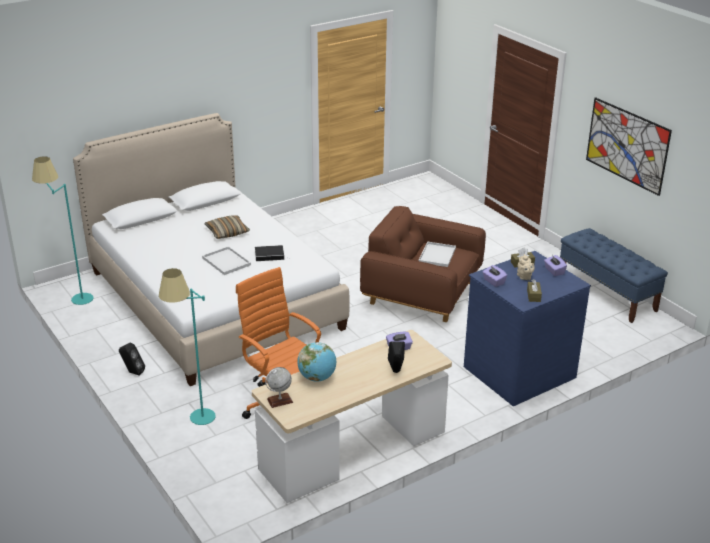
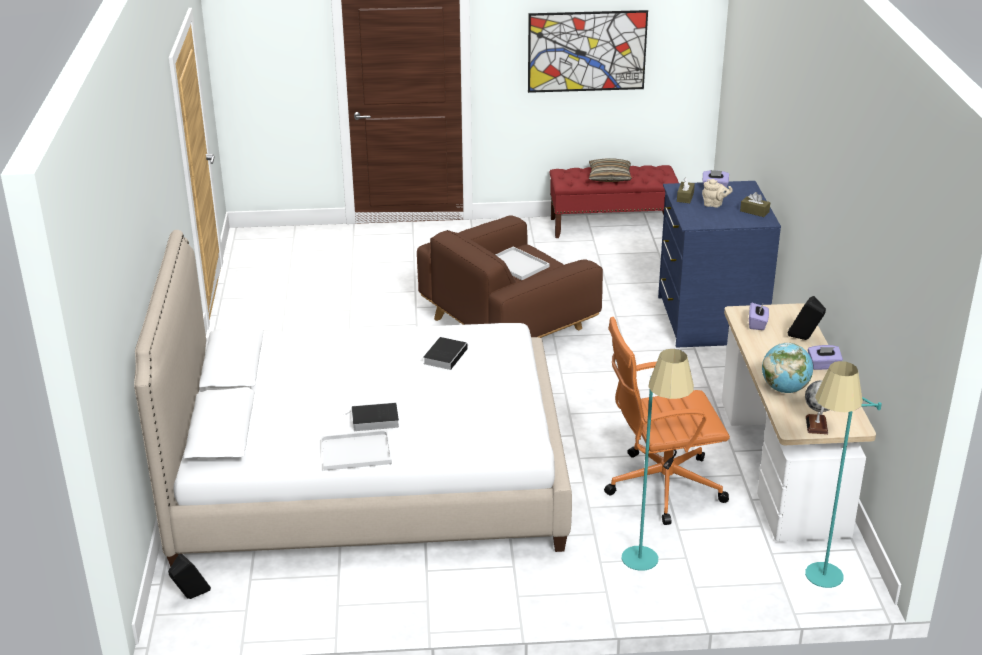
camera: 60 degrees left, 0 degrees up
(72, 298) = (225, 611): turquoise floor lamp -> turquoise floor lamp (817, 584)
(132, 372) = (490, 595): black speaker -> black speaker (191, 597)
(182, 254) = (373, 420): none -> book
(227, 232) = (347, 371): pillow -> pillow (609, 177)
(227, 261) = (432, 390): white tray -> white tray (357, 451)
(493, 282) = (710, 222): purple tissue box -> purple tissue box (823, 366)
(607, 294) = (612, 226): blue bench -> red bench

